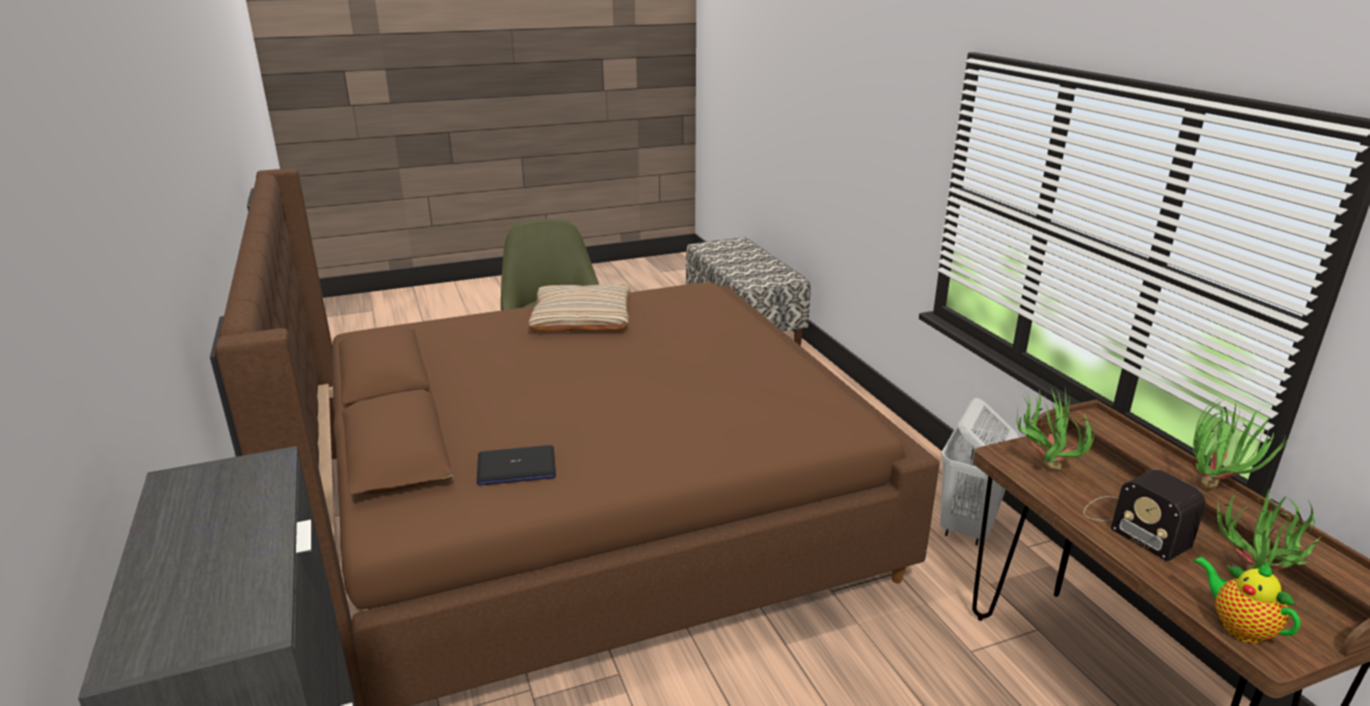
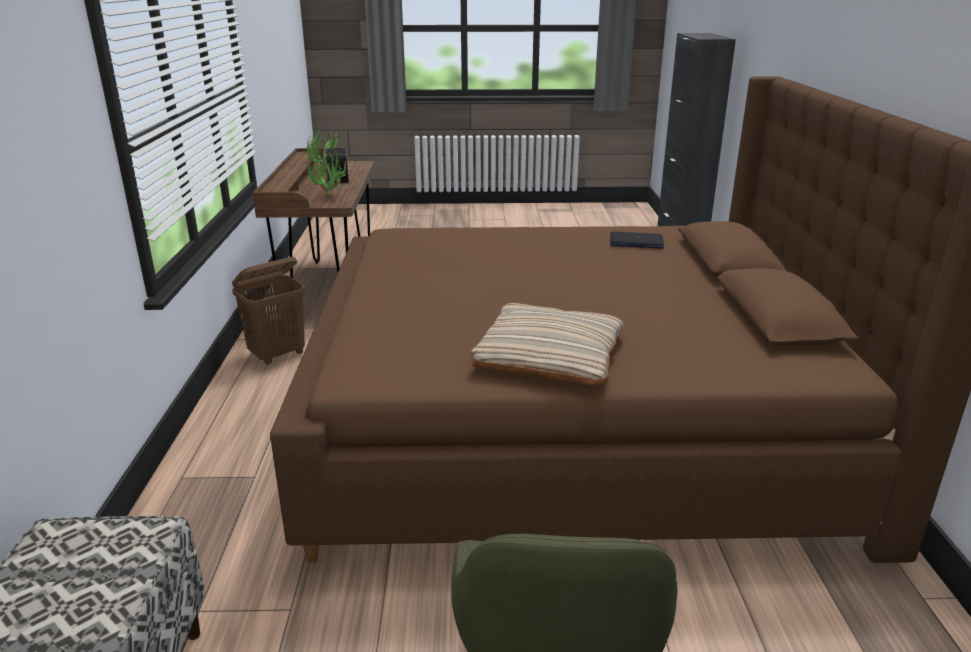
camera: 160 degrees left, 0 degrees up
(967, 527) = (278, 355): white laundry basket -> brown laundry basket
(1216, 485) = (286, 170): potted plant -> none
(1238, 627) = (359, 166): teapot -> none

